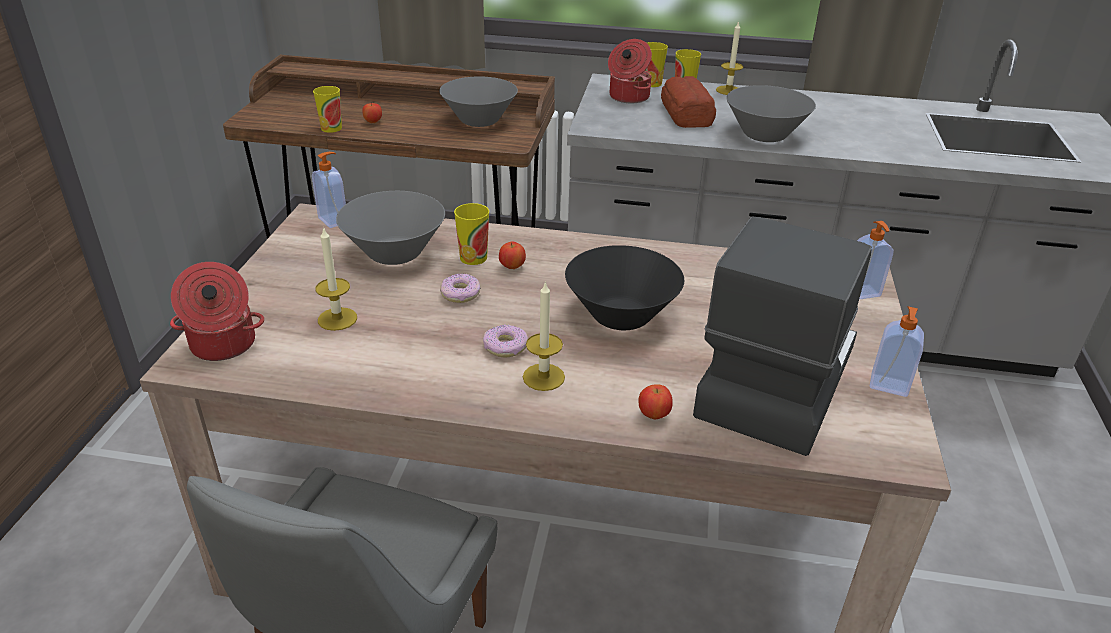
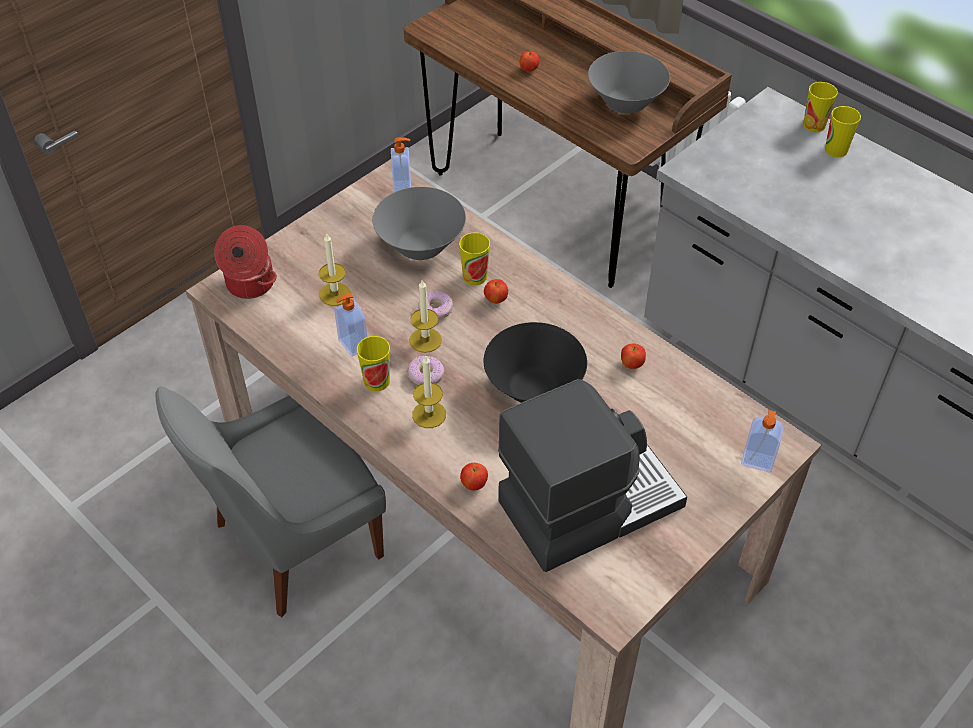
camera: 35 degrees right, 15 degrees up
(331, 128) = (487, 65): cup -> cup (377, 381)
(628, 97) = (767, 137): cooking pot -> none
(684, 268) = (631, 364): none -> apple
(687, 113) = (804, 183): bread -> none
(728, 90) = (887, 165): candle -> candle (425, 340)
(764, 135) = (850, 247): grey bowl -> none
(888, 386) = (672, 553): soap dispenser -> soap dispenser (352, 345)

